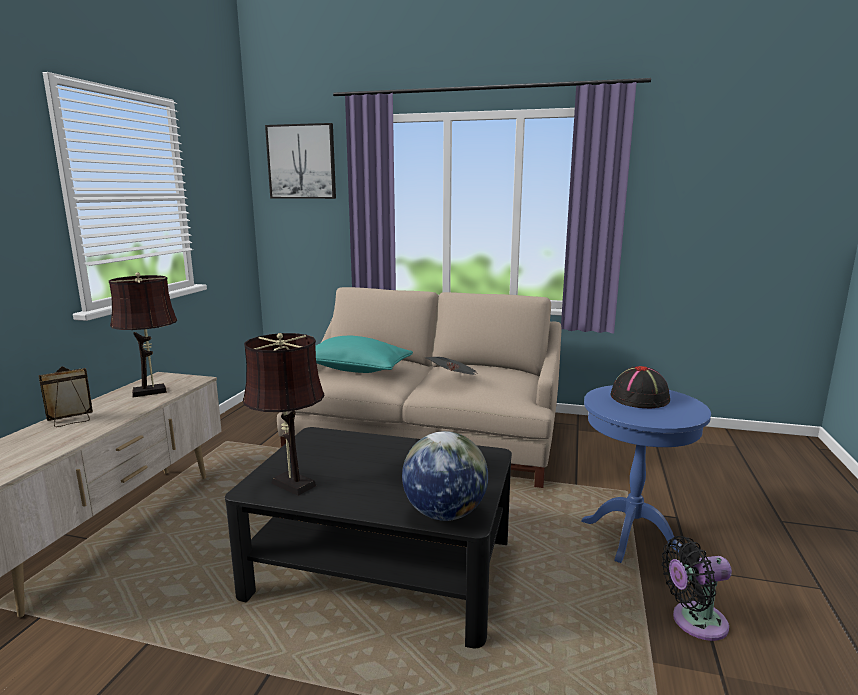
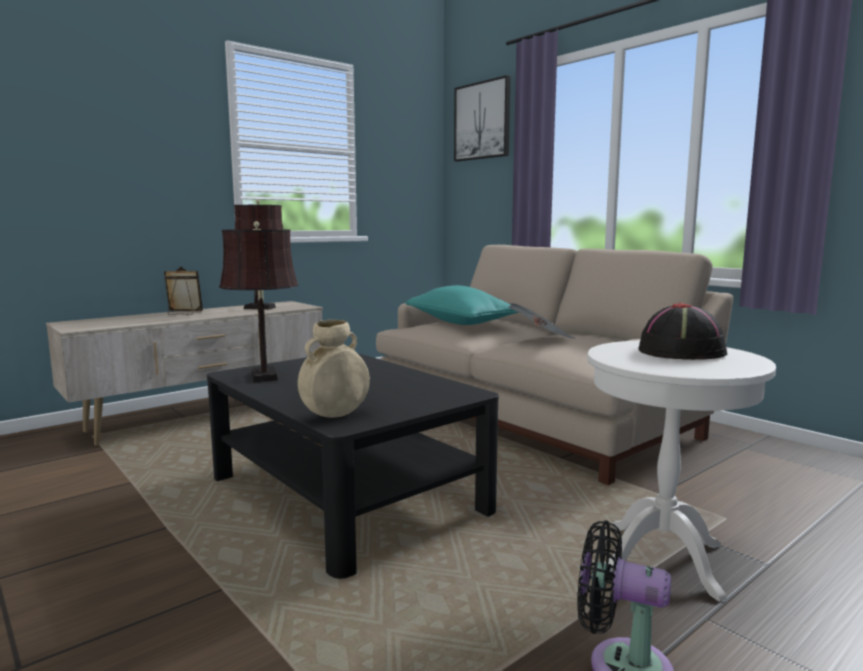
camera: 35 degrees right, 5 degrees down
(444, 513) = (335, 415): globe -> beige vase
(631, 536) = (662, 559): blue side table -> white side table

